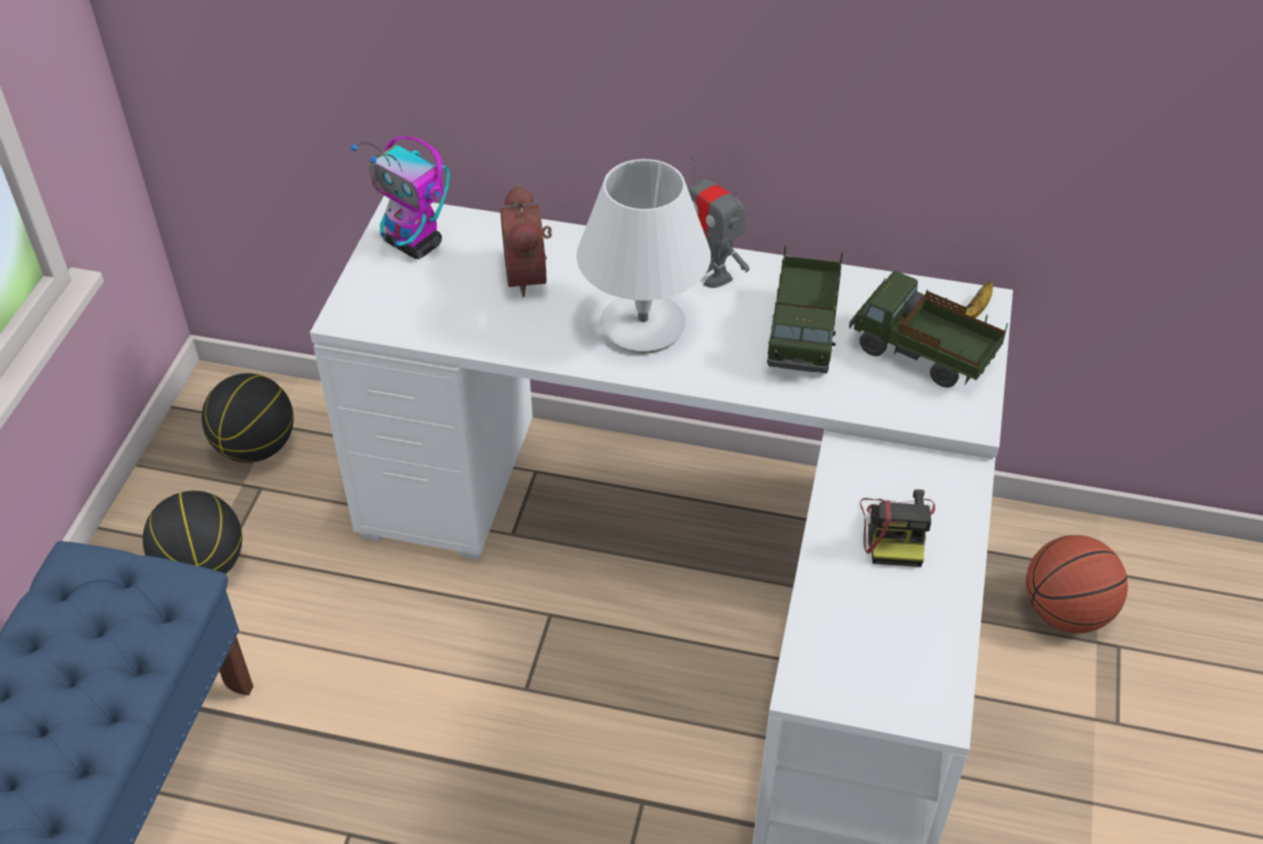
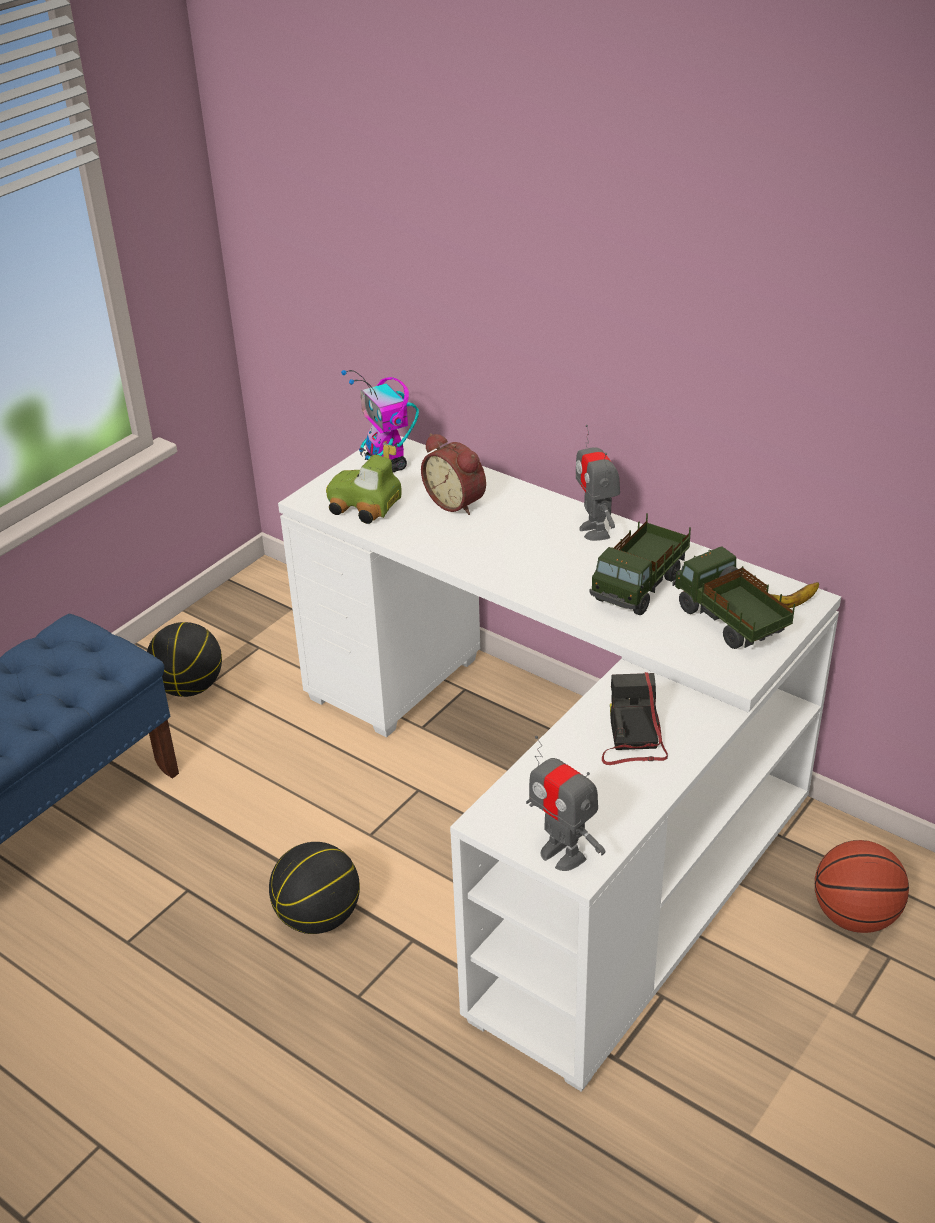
camera: 25 degrees right, 10 degrees down
(256, 447) = (271, 620): basketball -> basketball (319, 917)
(423, 311) = (364, 507): none -> toy car
(530, 275) = (457, 502): alarm clock -> alarm clock turned 60 degrees counterclockwise
(642, 325) = (518, 552): white table lamp -> none
(896, 530) = (632, 739): camera -> camera turned 150 degrees clockwise
(909, 701) = (562, 854): none -> toy robot

